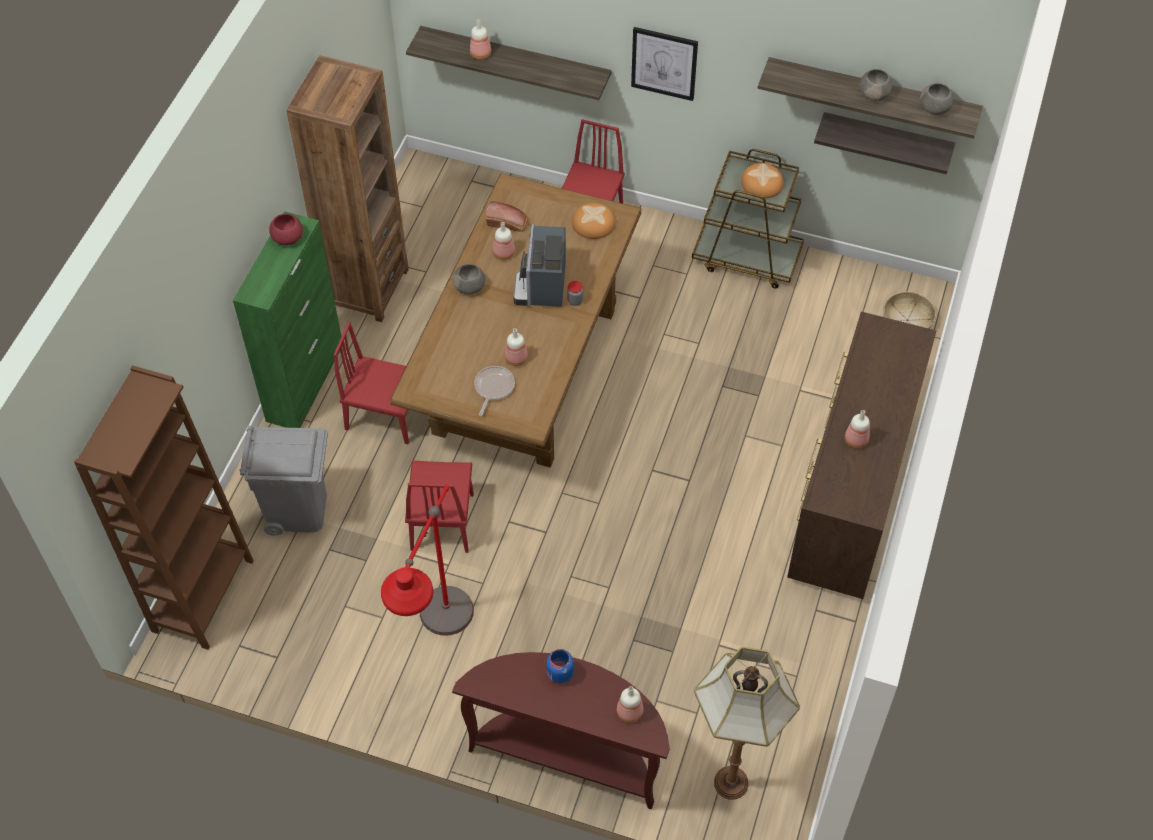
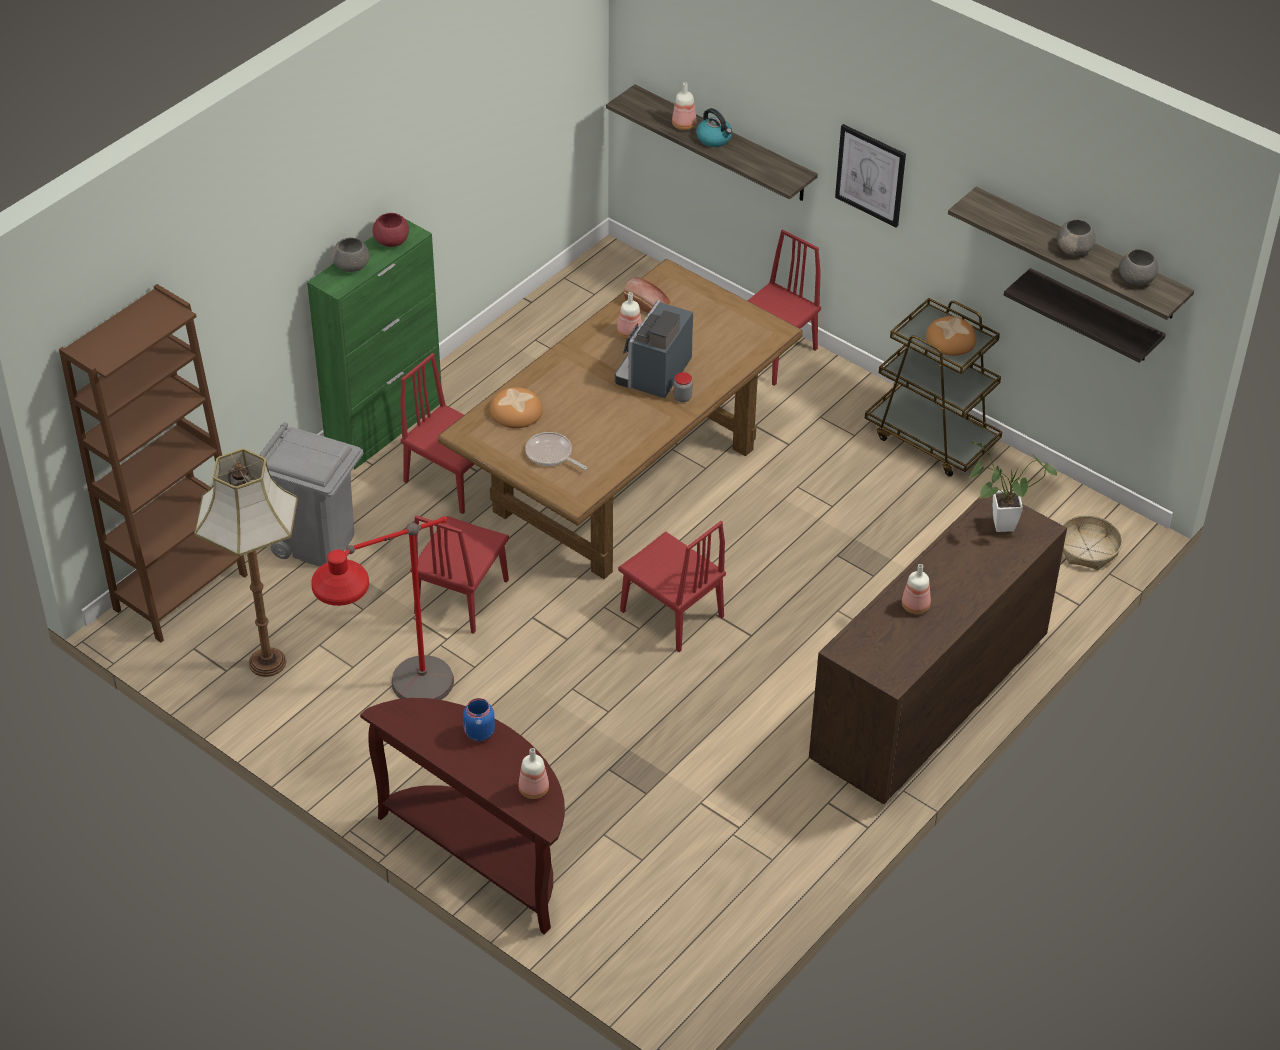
camera: 20 degrees right, 10 degrees down
(367, 288) = (495, 355): brown bookcase -> none
(470, 287) = (576, 355): grey bowl -> grey bowl (352, 266)
(493, 388) = (551, 454): frying pan -> frying pan turned 90 degrees counterclockwise
(512, 60) = (714, 139): none -> kettle
(515, 358) = (589, 433): bottle -> none
(594, 223) = (742, 330): bread -> bread (517, 411)
(618, 481) = (671, 613): none -> red chair
(731, 781) = (645, 936): floor lamp -> floor lamp (268, 661)
(883, 345) = (997, 525): none -> potted plant

